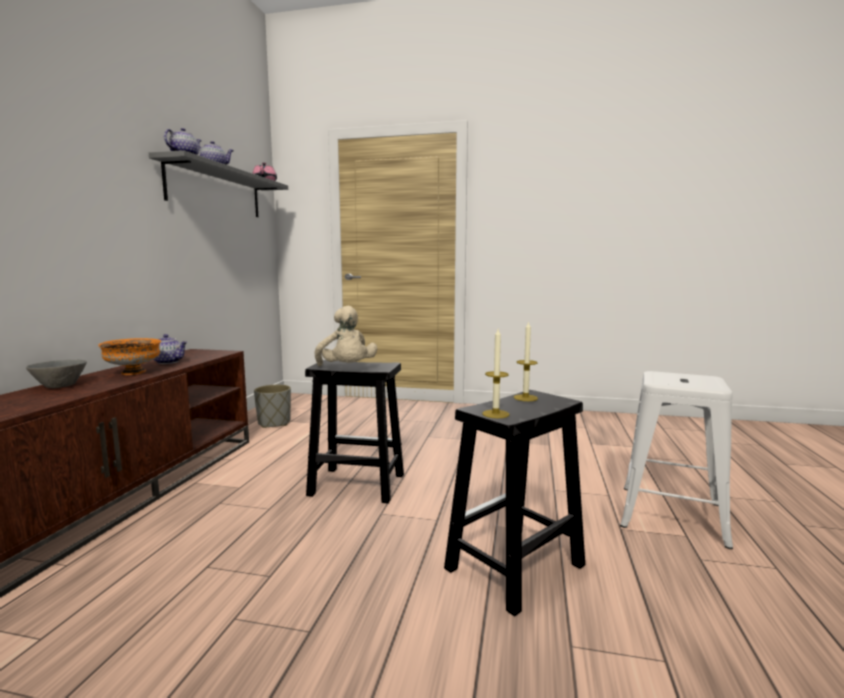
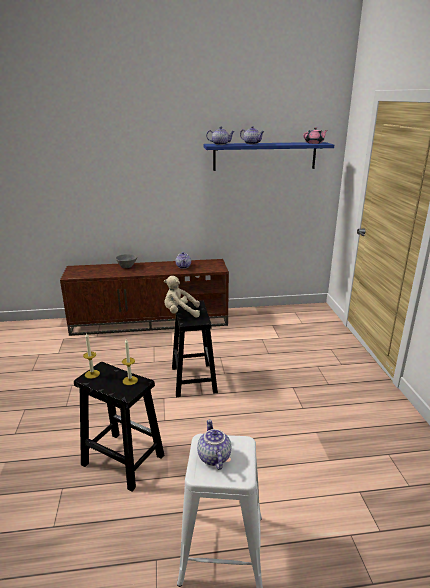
camera: 70 degrees right, 15 degrees up
(134, 373) = (156, 269): orange bowl -> none
(216, 191) = (265, 156): grey shelf -> blue shelf
(274, 423) = (263, 321): grey planter -> none
(347, 369) = (180, 313): beige plush toy -> beige plush toy turned 45 degrees clockwise
(684, 381) = (213, 457): none -> teapot

